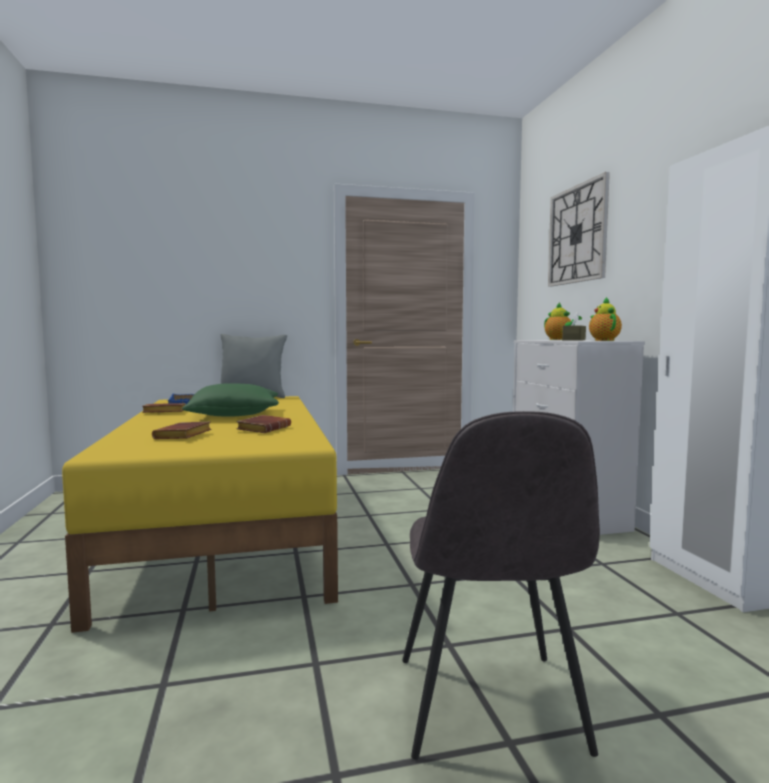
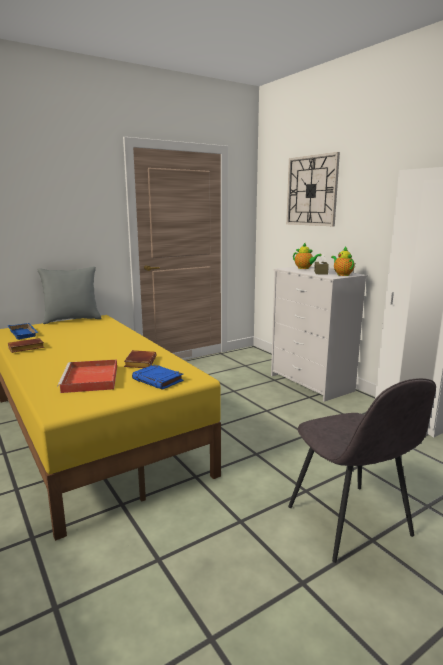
camera: 20 degrees left, 10 degrees up
(183, 436) = (91, 379): brown book -> red tray
(235, 415) = (92, 346): green pillow -> none
(257, 443) = (158, 380): none -> blue book

